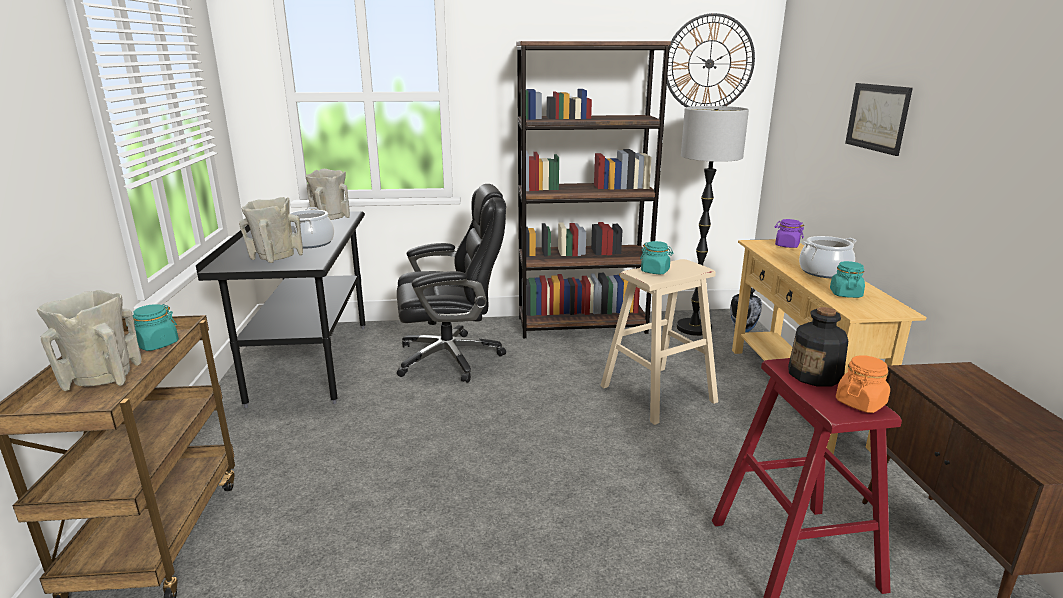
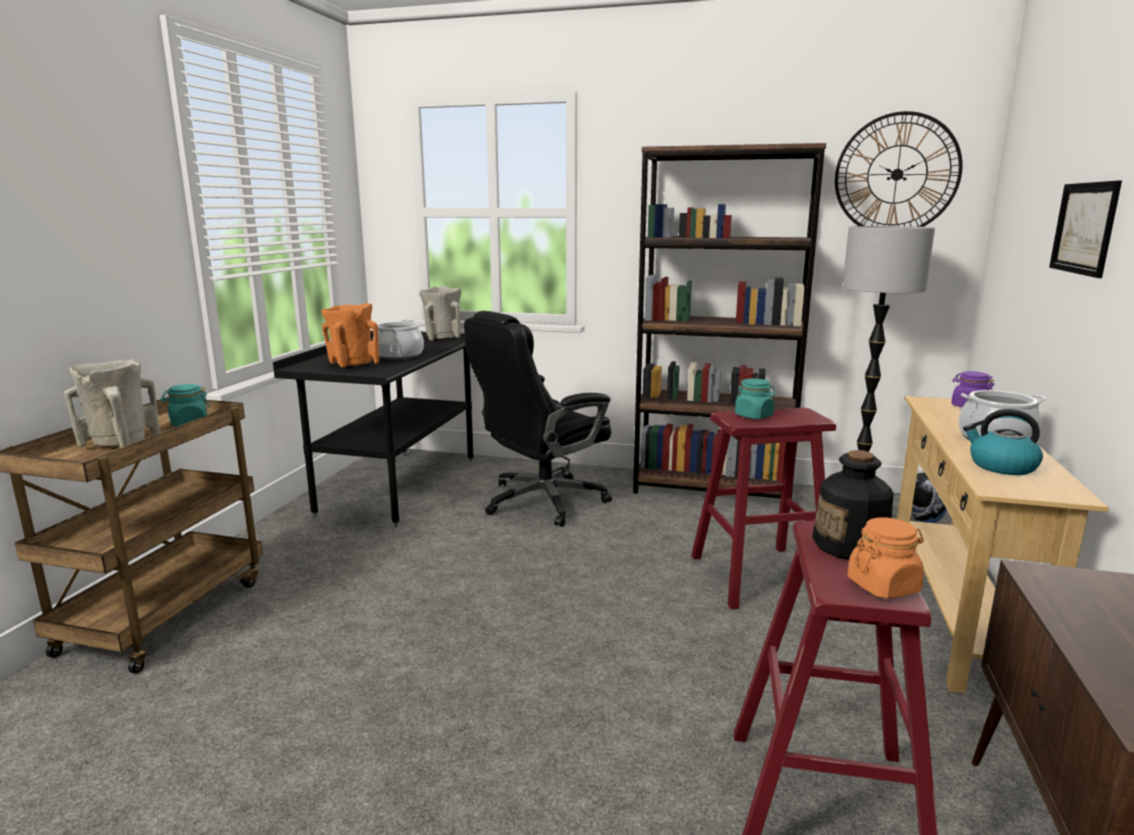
camera: 20 degrees right, 5 degrees down
(275, 258) = (352, 364): beige vase -> orange vase
(452, 357) = (541, 501): black office chair -> black office chair turned 135 degrees clockwise
(657, 394) = (758, 576): beige stool -> red stool
(845, 294) = (1001, 466): turquoise jar -> kettle

